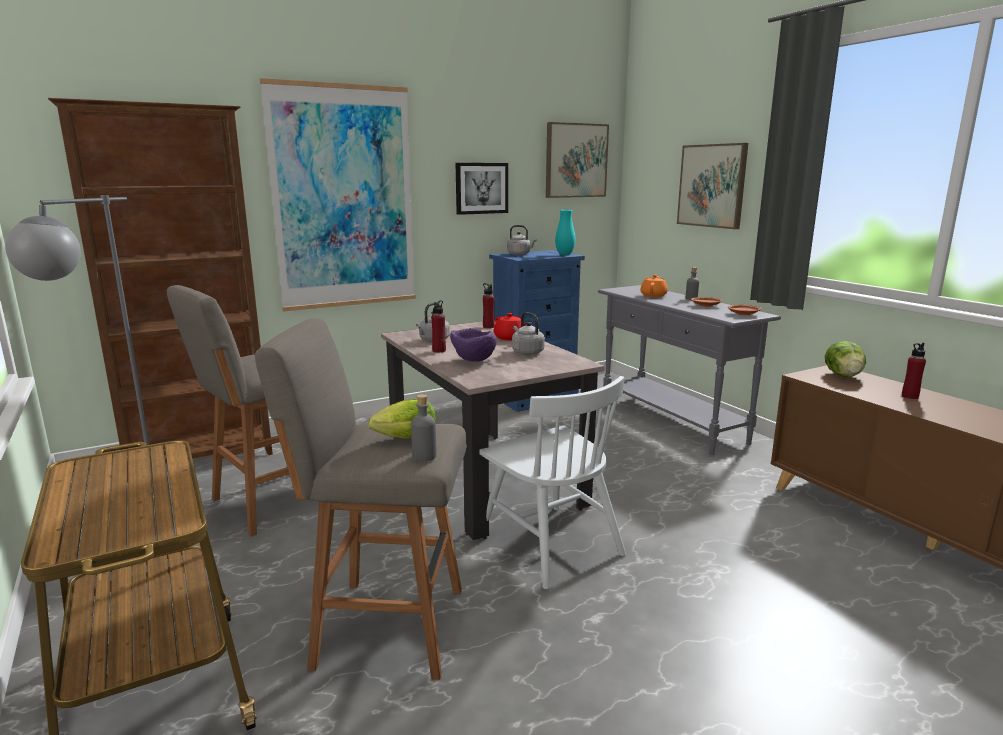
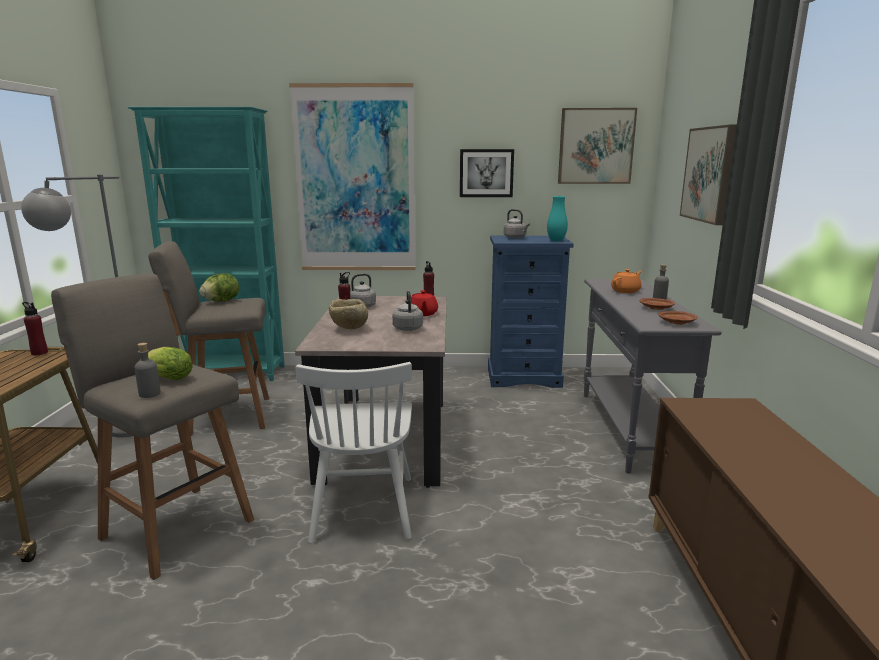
camera: 30 degrees right, 0 degrees up
(202, 458) = (231, 373): brown bookcase -> turquoise bookcase
(473, 361) = (349, 328): purple bowl -> beige bowl
(843, 376) = (736, 414): lettuce -> lettuce (221, 301)
(909, 396) = (776, 456): red bottle -> red bottle (39, 353)

